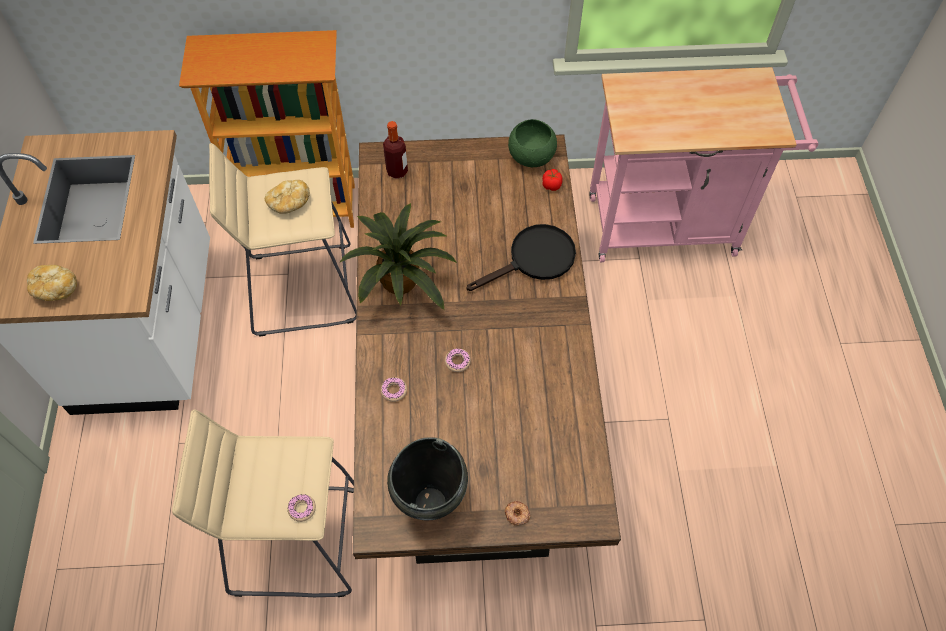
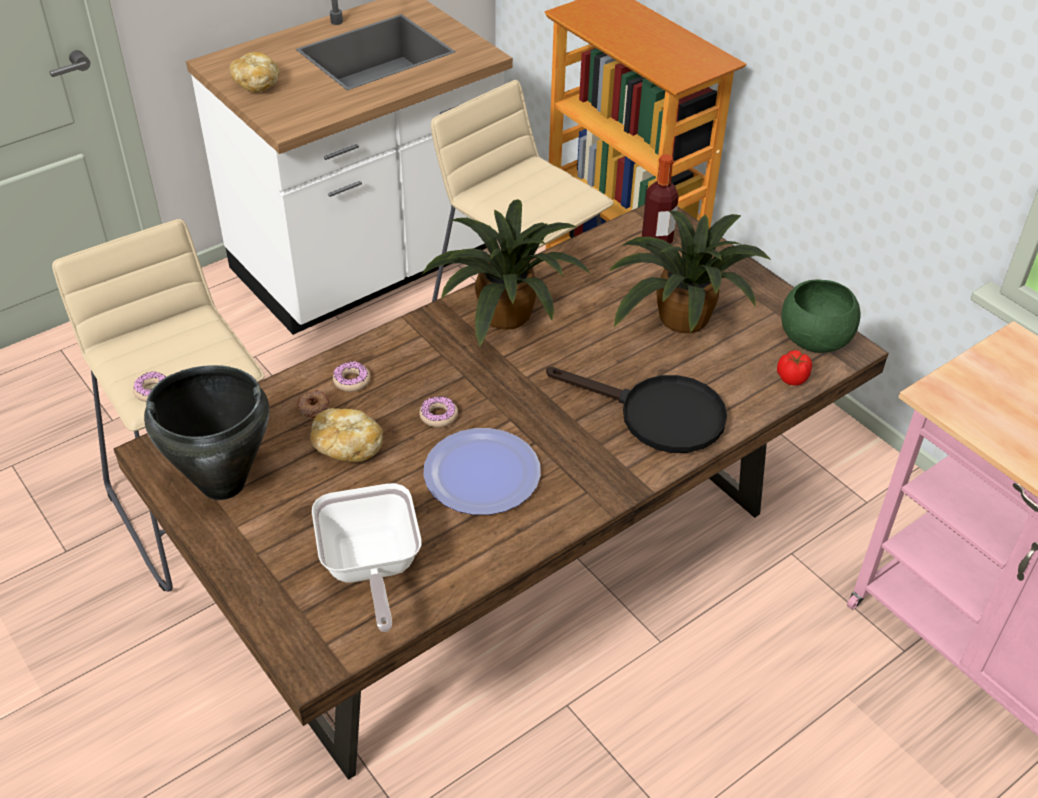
camera: 55 degrees right, 15 degrees down
(289, 203) = (532, 196): bread -> bread (347, 447)
(472, 203) = (682, 321): none -> potted plant
(517, 365) = (481, 473): none -> plate
(517, 514) = (261, 574): donut -> donut (313, 407)
(549, 457) = (370, 568): none -> frying pan

